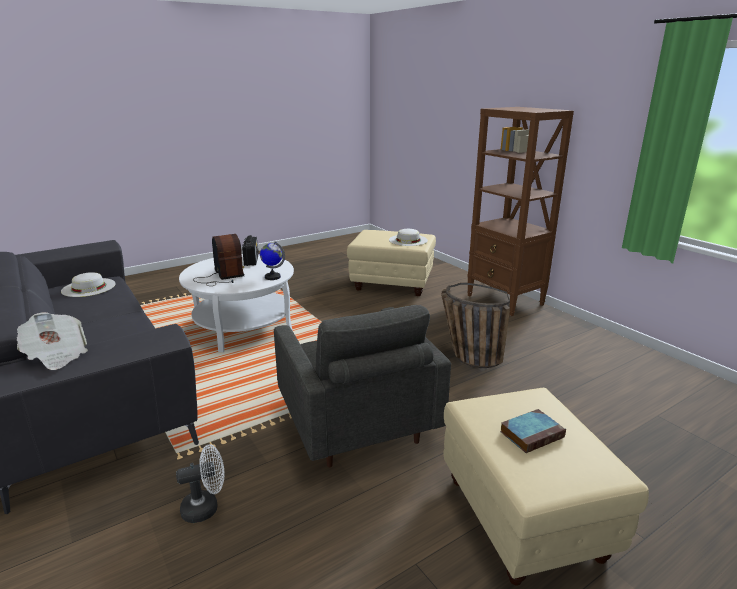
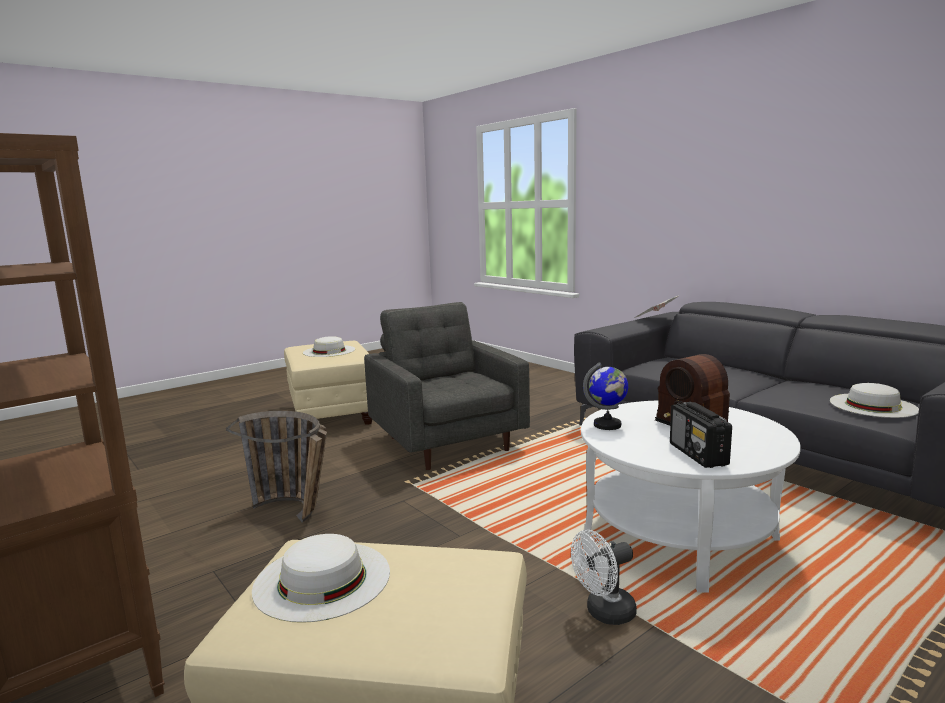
camera: 175 degrees right, 10 degrees down
(206, 507) = (539, 405): white fan -> white fan (604, 613)
(532, 434) = (329, 351): book -> white hat

